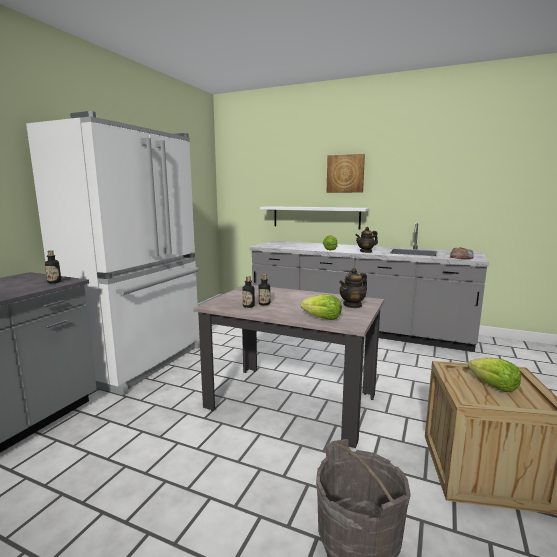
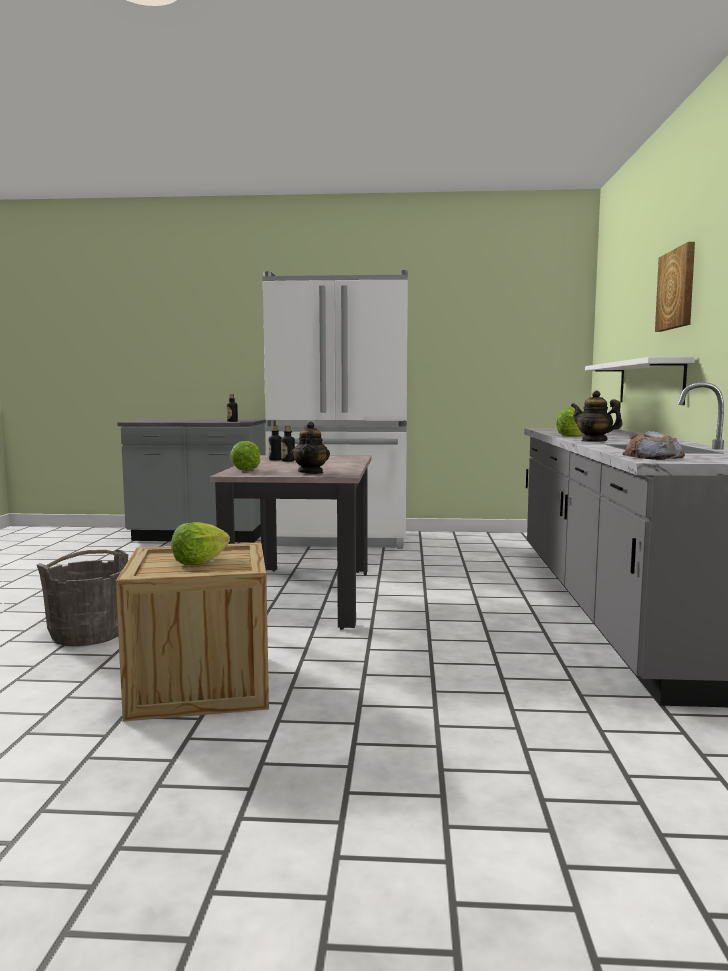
camera: 70 degrees right, 5 degrees down
(352, 305) = (311, 472): teapot -> teapot turned 120 degrees counterclockwise

